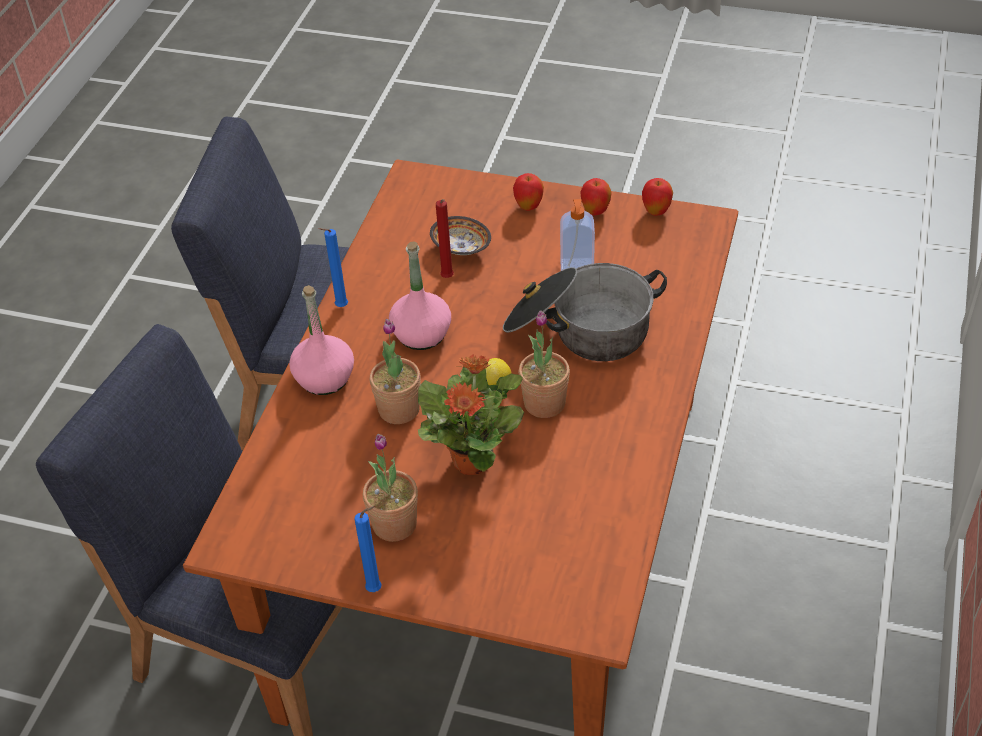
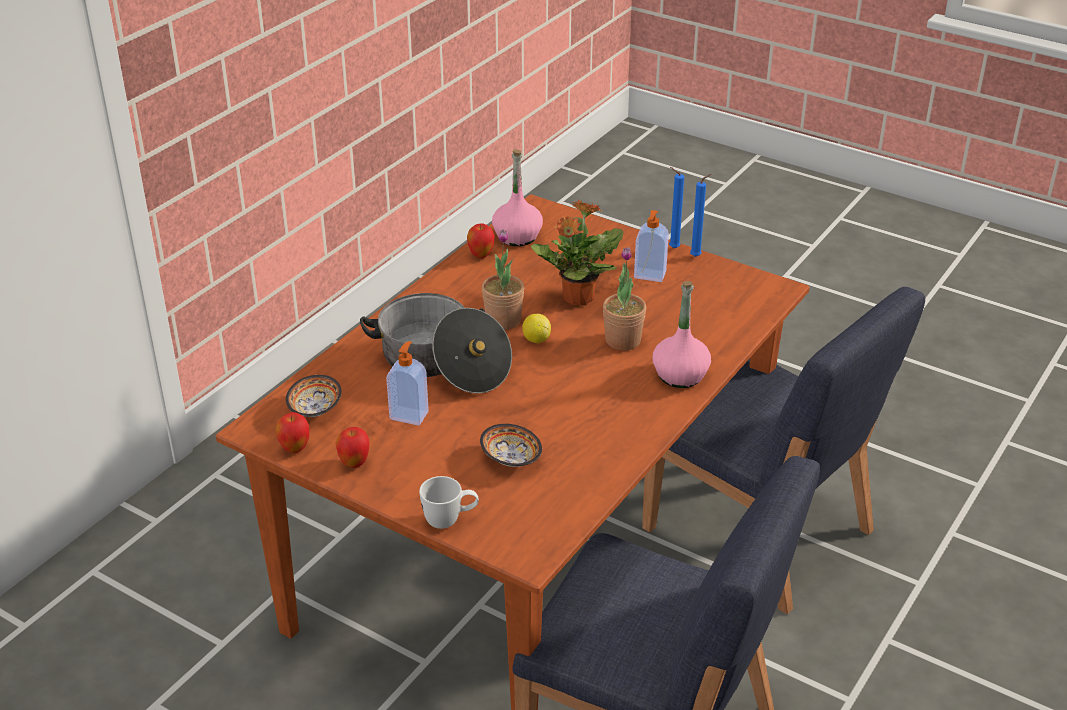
camera: 165 degrees left, 10 degrees down
(340, 307) = (652, 430): blue candle -> blue candle (697, 256)
(394, 524) = (649, 275): potted plant -> soap dispenser
(421, 334) = (582, 390): pink bottle -> pink bottle (517, 236)
(447, 279) = (538, 432): red candle -> none
(487, 187) = (450, 520): none -> white mug
(528, 207) = (418, 486): apple -> apple (481, 255)
(669, 250) = (313, 410): none -> bowl

